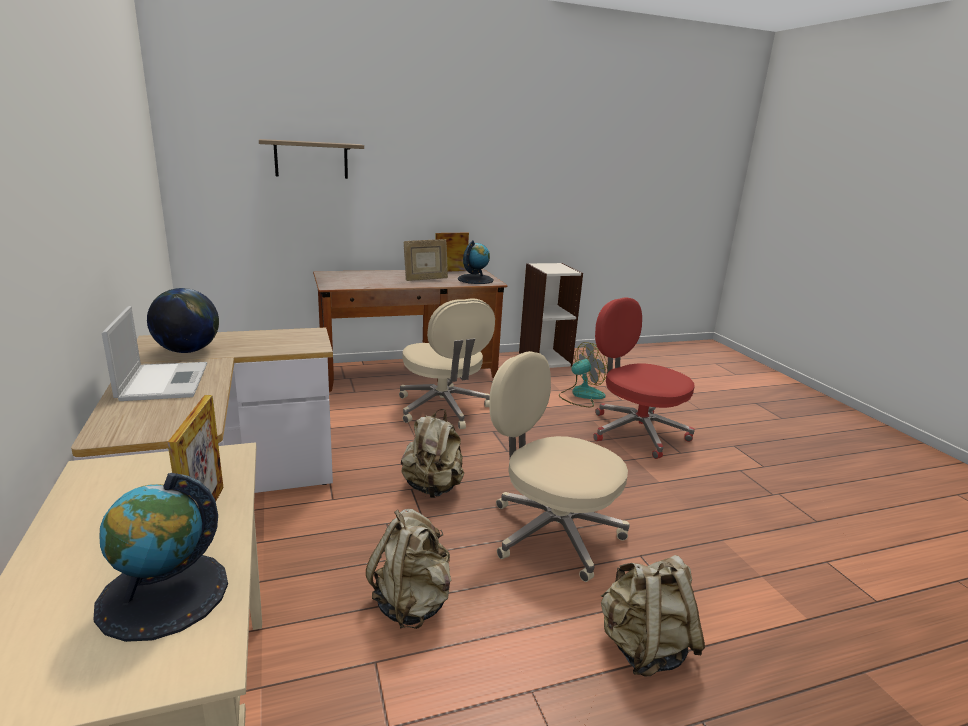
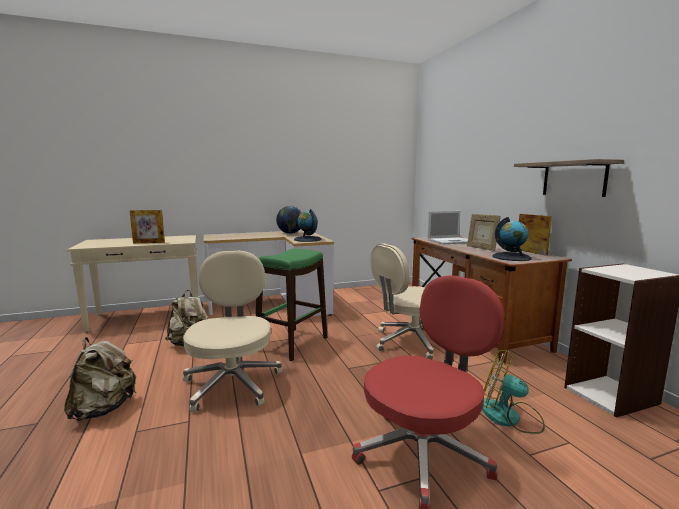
camera: 90 degrees right, 10 degrees down
(163, 594) = (113, 243): globe -> globe (307, 239)
(164, 381) = (256, 234): laptop -> laptop (451, 241)
(311, 159) = (465, 158): shelf -> shelf (574, 179)
(433, 488) = (292, 344): beige backpack -> green stool
(552, 532) = (233, 383): beige office chair -> beige office chair turned 45 degrees counterclockwise
(581, 395) = (509, 417): fan -> fan turned 150 degrees clockwise

